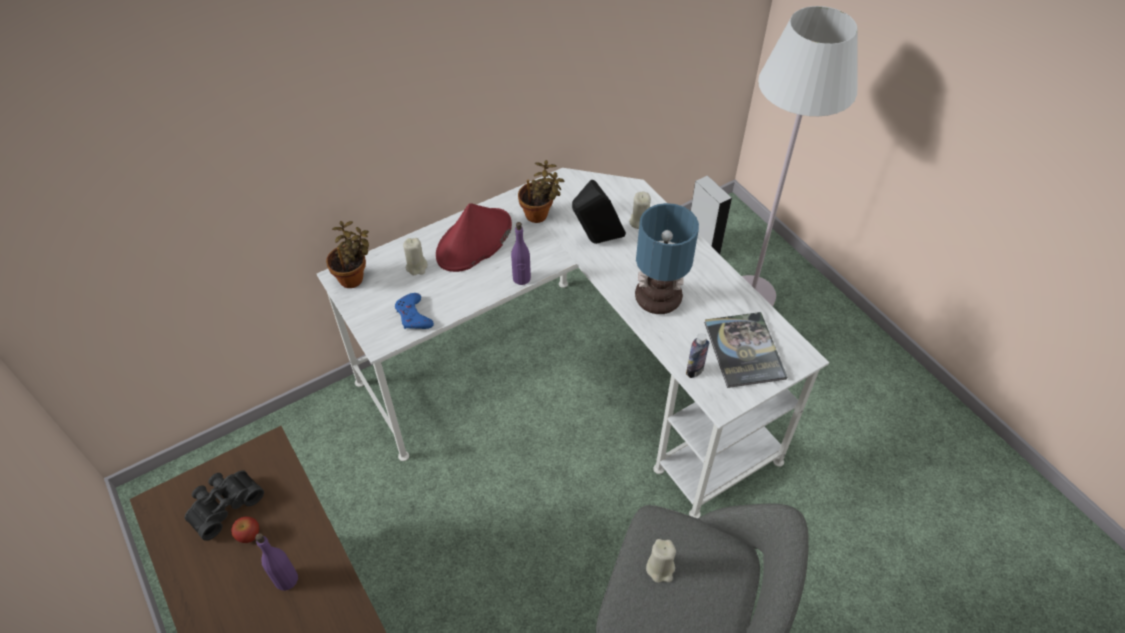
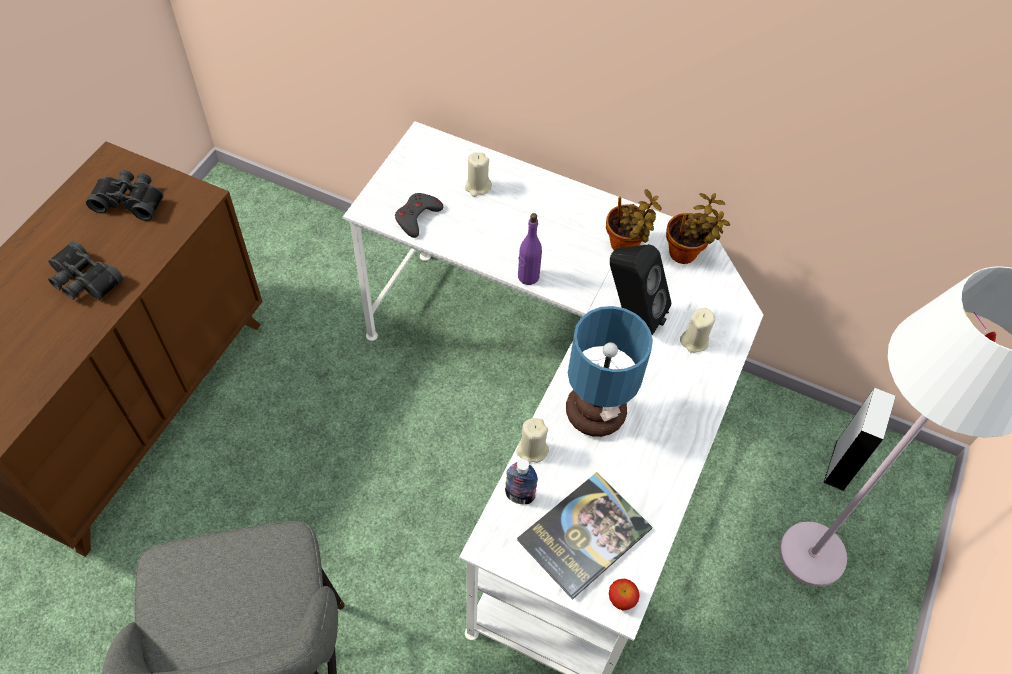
camera: 55 degrees right, 5 degrees up
(249, 535) = (111, 234): apple -> apple (621, 599)
(286, 579) = (83, 281): purple bottle -> black binoculars
(353, 278) = (429, 149): potted plant -> potted plant (686, 254)
(413, 316) = (417, 217): blue game controller -> grey game controller
(474, 241) = (546, 212): red hat -> none
(660, 568) = (232, 571): beige candle -> beige candle (532, 450)

